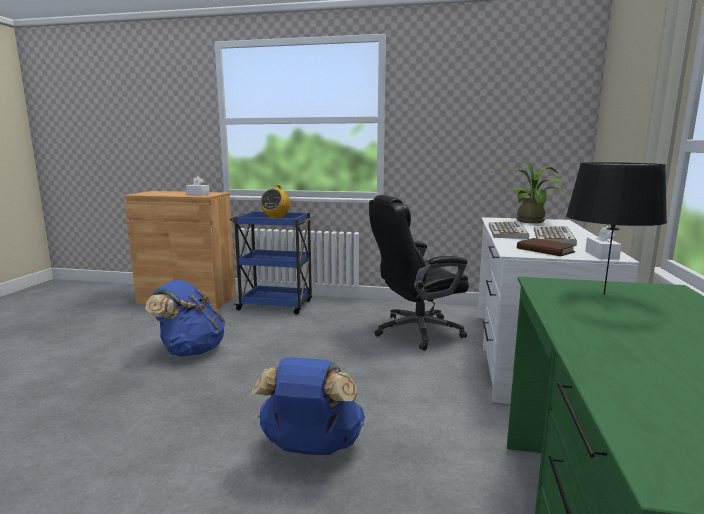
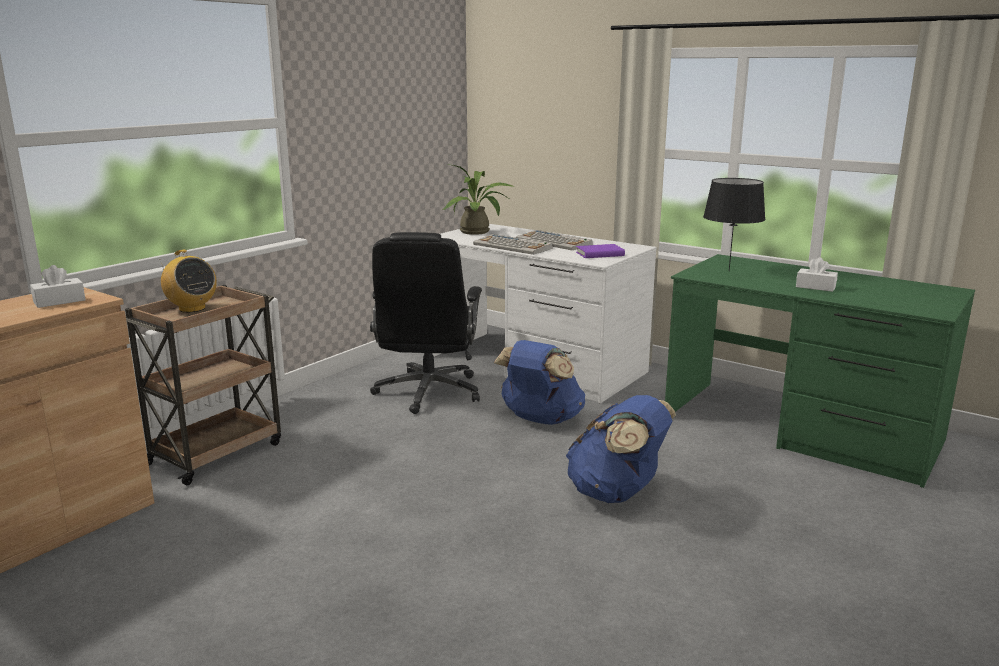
camera: 65 degrees left, 5 degrees up
(190, 350) = (308, 540): blue backpack -> blue backpack (540, 420)
(277, 305) = (217, 452): blue cart -> brown cart
(545, 250) = (600, 254): brown book -> purple book
(601, 255) = (630, 248): white tissue box -> white tissue box (815, 287)

